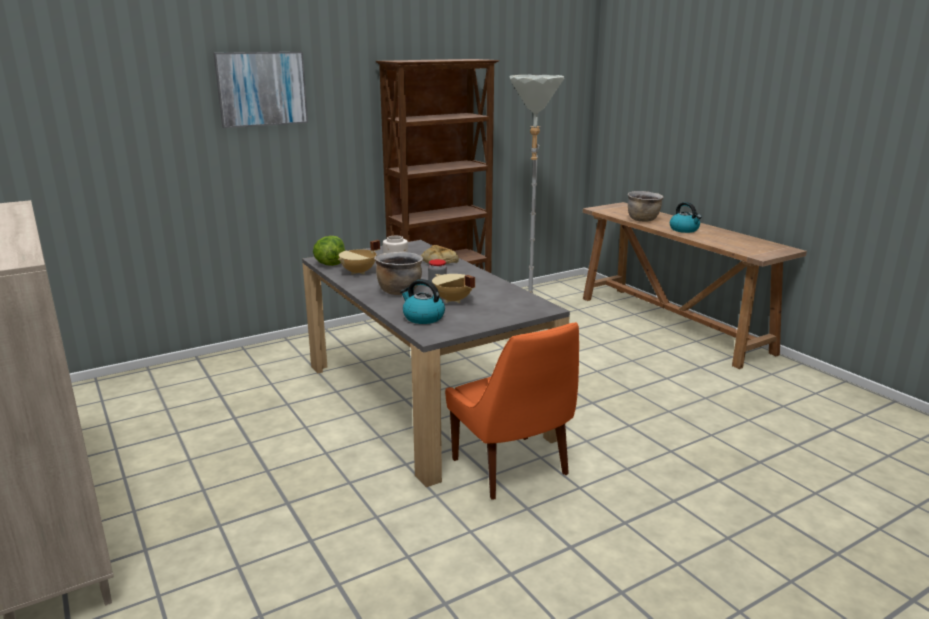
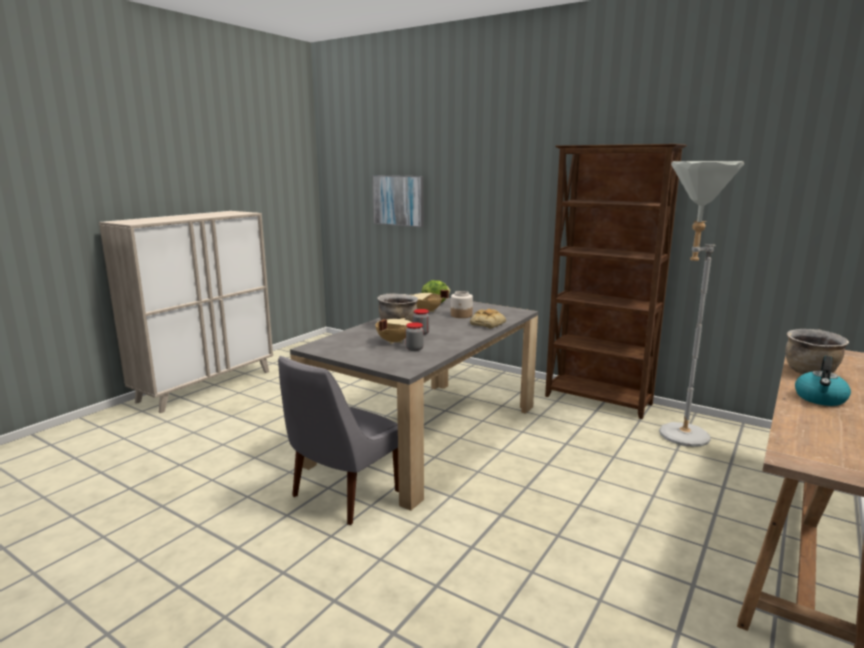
camera: 65 degrees right, 5 degrees down
(261, 89) = (478, 167): picture -> picture (398, 200)
(423, 317) = (346, 340): kettle -> none
(486, 296) = (414, 349): none -> jar
(512, 469) = (343, 495): orange chair -> grey chair

